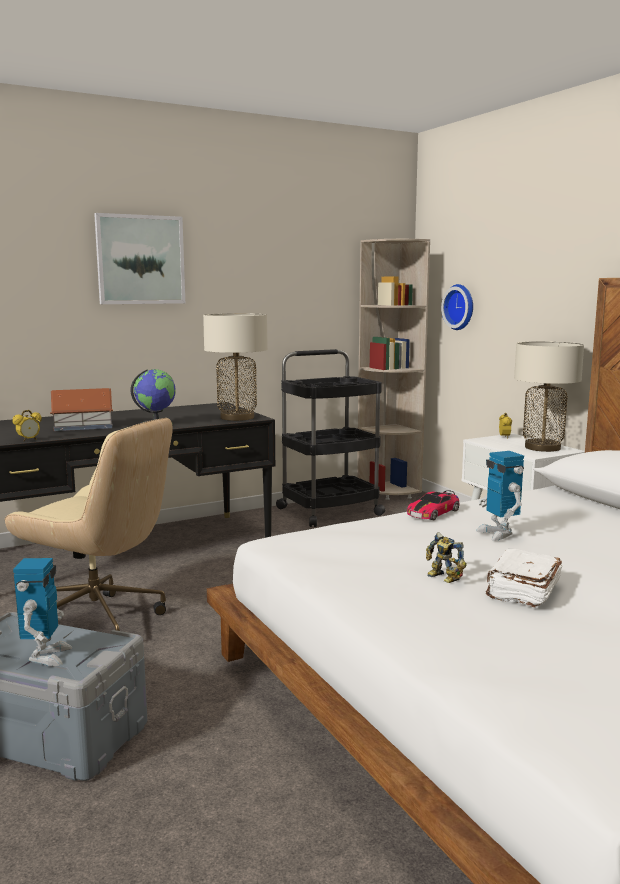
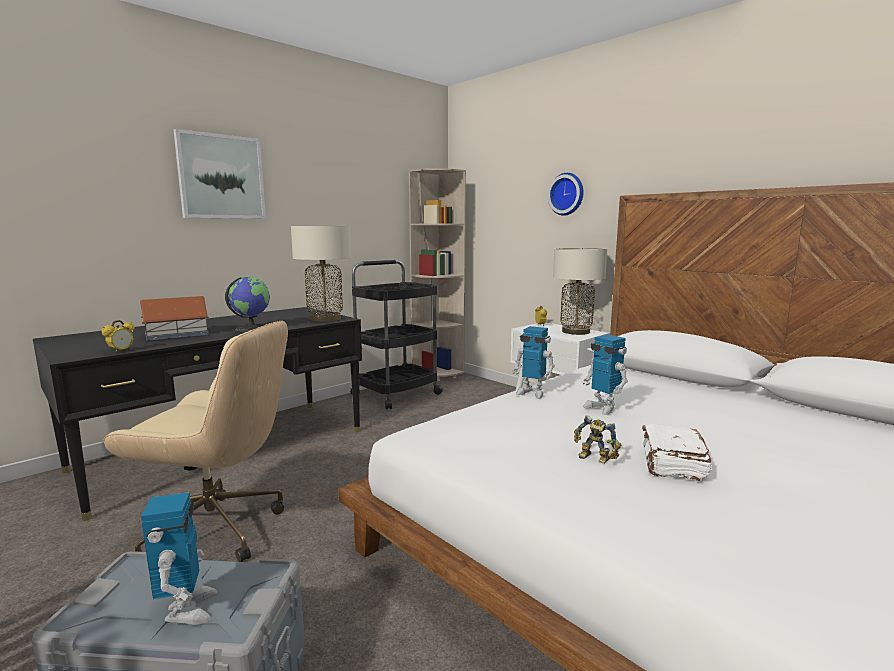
camera: 15 degrees left, 0 degrees up
(433, 512) = (532, 392): toy car -> toy robot
(460, 307) = (491, 224): wall clock -> wall clock (567, 194)

